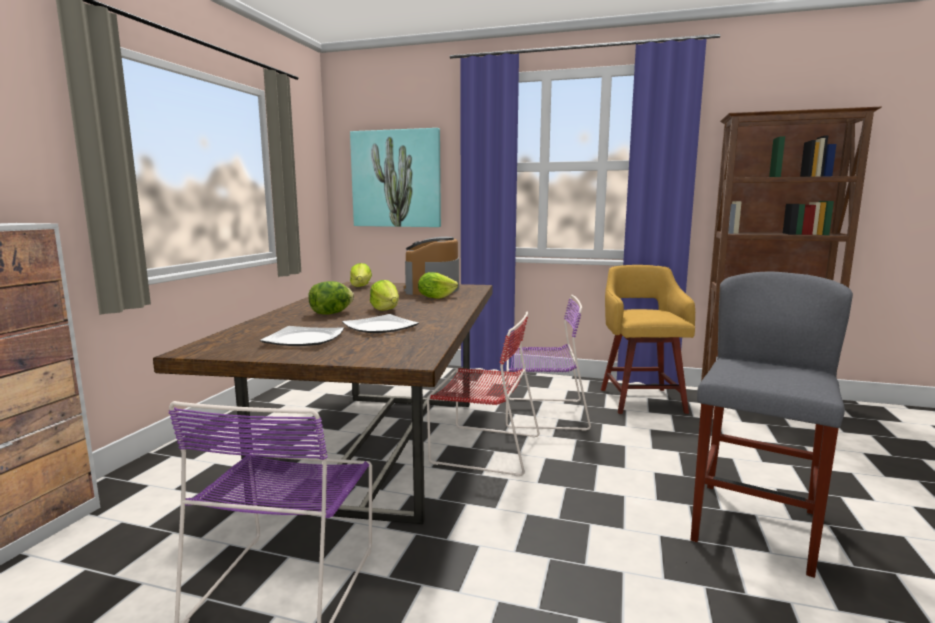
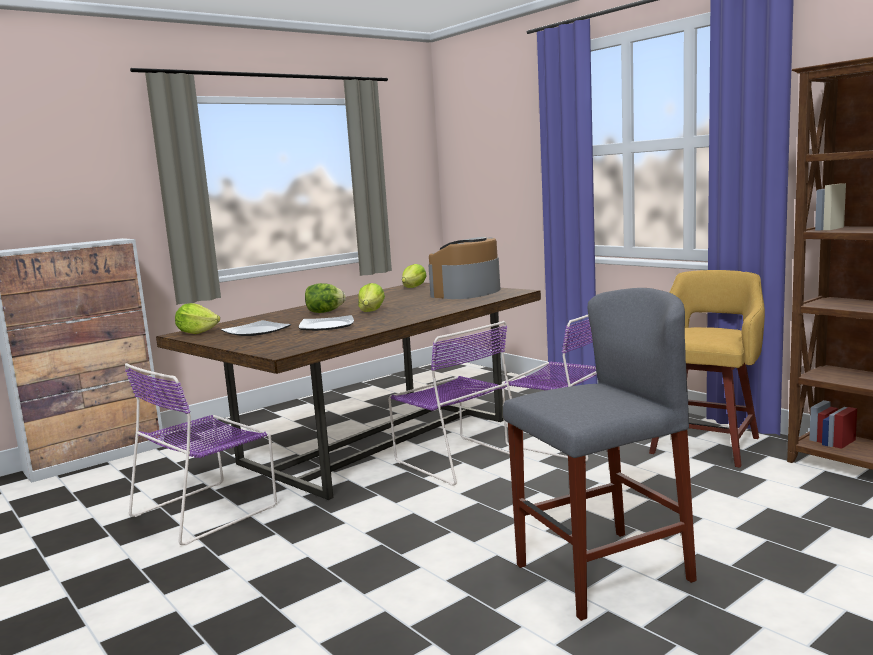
camera: 35 degrees right, 0 degrees up
(396, 179) = (493, 169): picture -> none
(435, 297) = (443, 302): lettuce -> lettuce (197, 332)
(482, 448) = (455, 458): red chair -> purple chair

